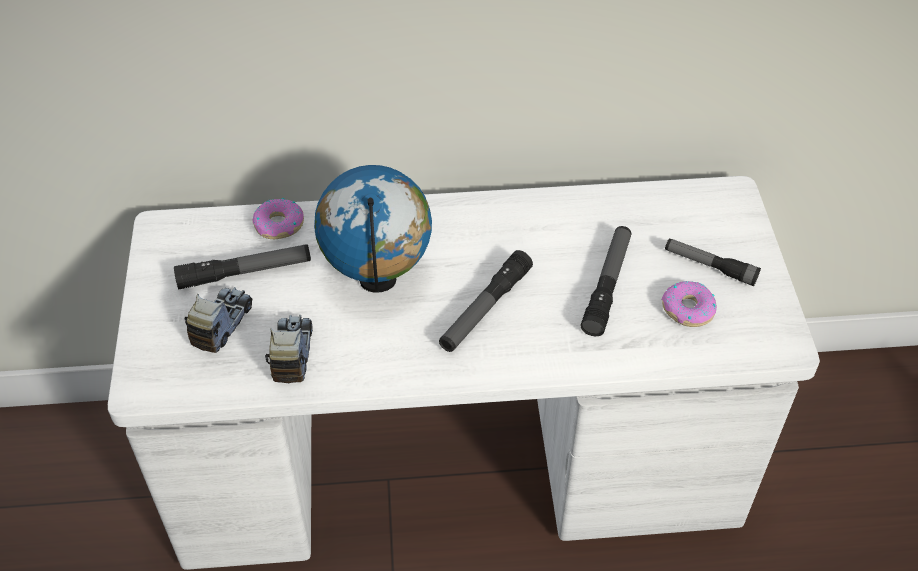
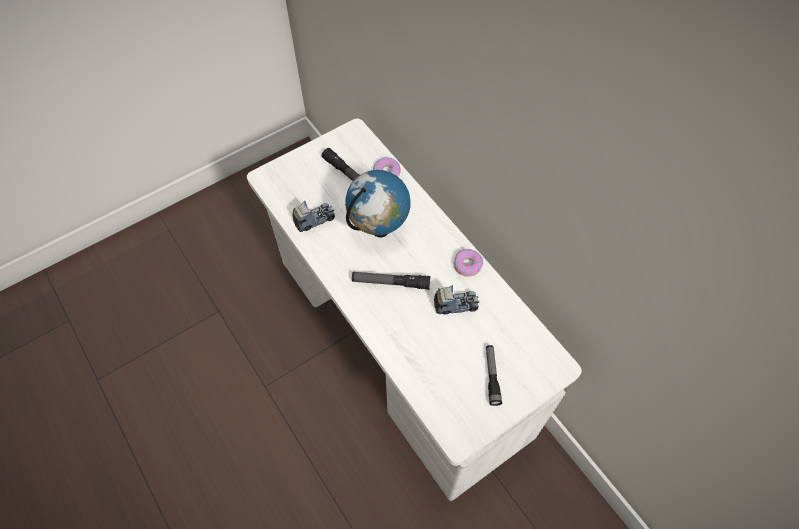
camera: 60 degrees right, 10 degrees up
(222, 325) = (314, 185): toy truck -> toy truck (455, 305)
(607, 285) = (443, 331): flashlight -> none
(688, 309) = (452, 378): donut -> donut (467, 265)

